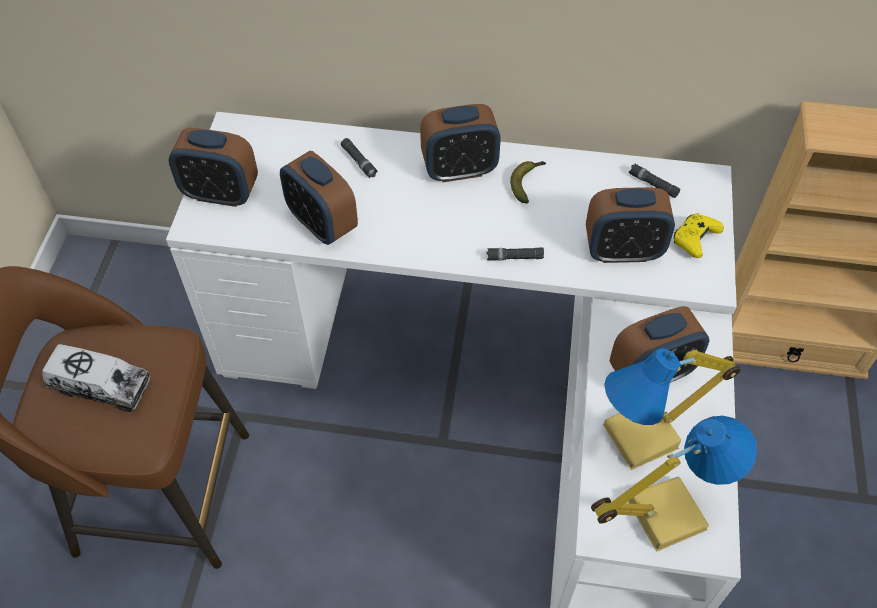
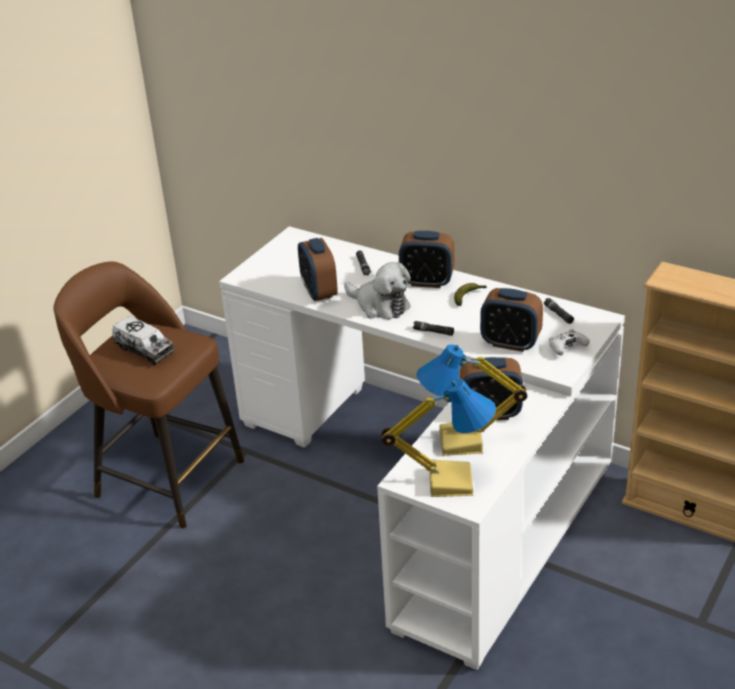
camera: 25 degrees right, 20 degrees down
(221, 193) = (265, 265): alarm clock -> none
(419, 228) = (380, 305): none -> plush toy
(694, 240) = (566, 348): yellow game controller -> white game controller

